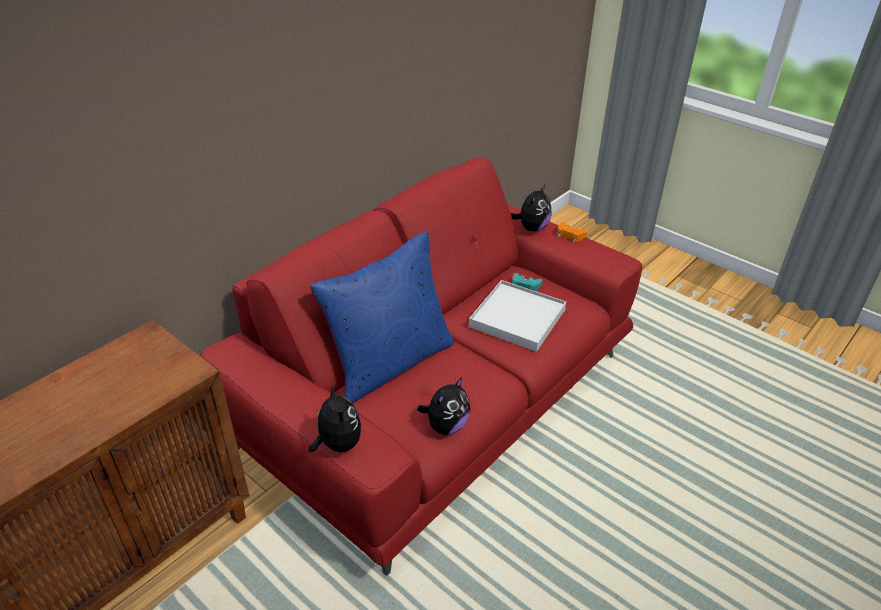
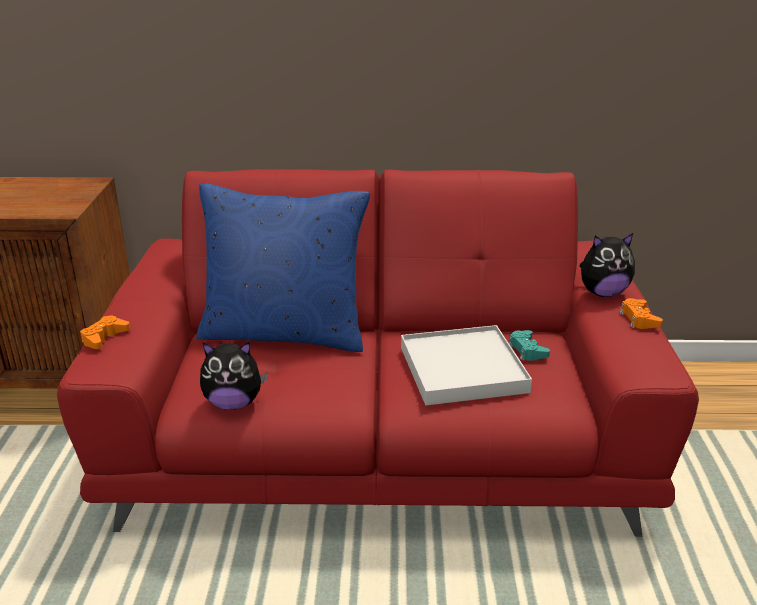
camera: 50 degrees right, 10 degrees down
(338, 444) = (104, 337): plush toy -> orange game controller

